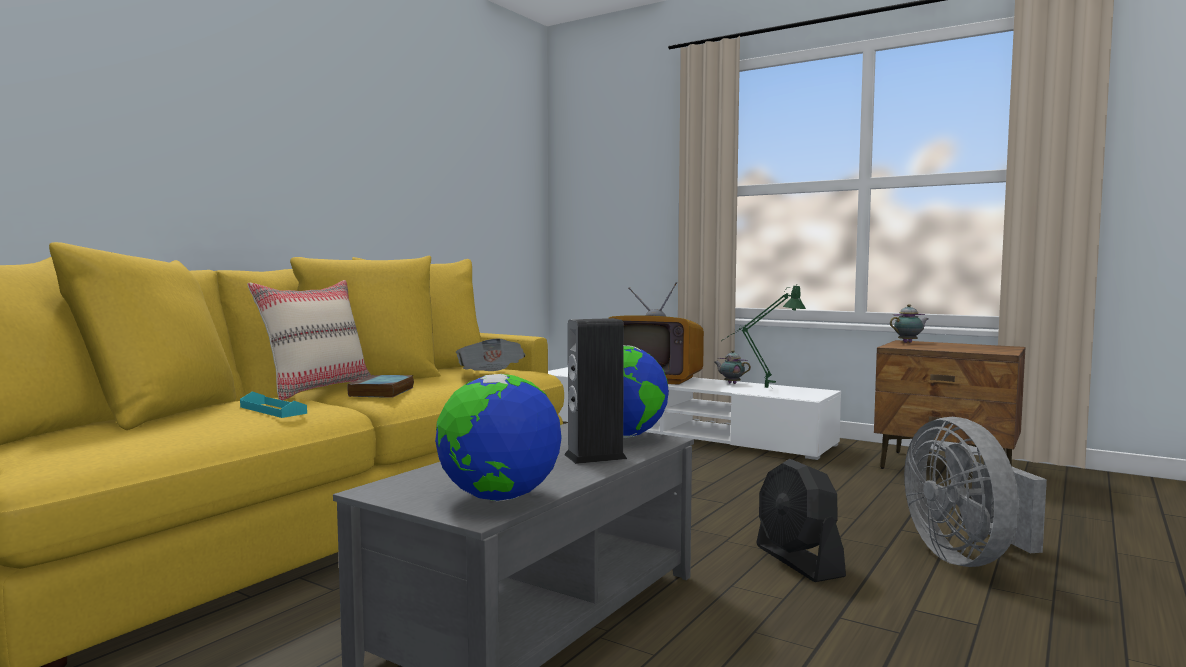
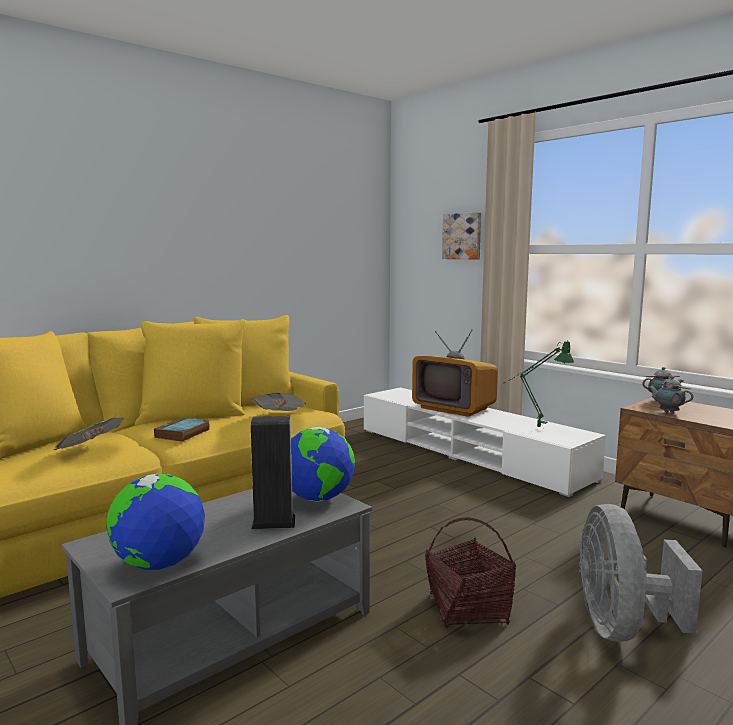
camera: 15 degrees right, 5 degrees up
(273, 410) = (90, 451): turquoise tray -> newspaper
(317, 390) = (143, 427): beige pillow -> none
(647, 181) = (462, 236): none -> picture
(731, 383) = (514, 418): teapot -> teapot (667, 412)
(798, 561) = (468, 609): black fan -> basket

